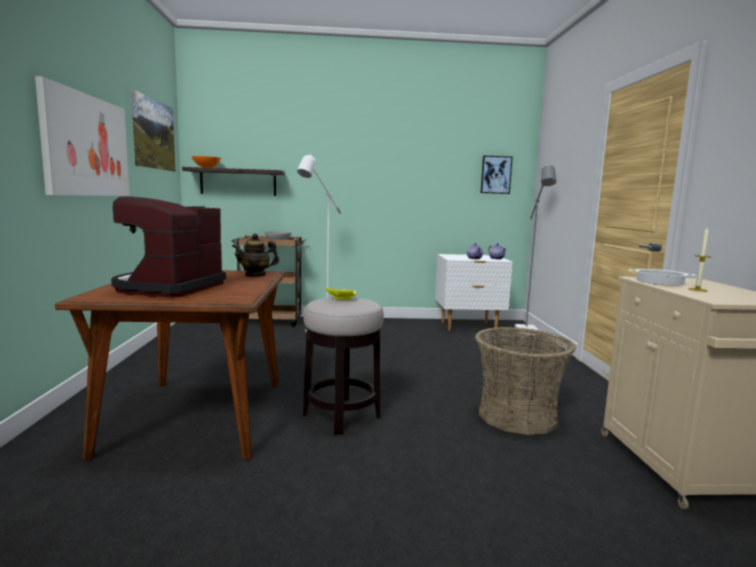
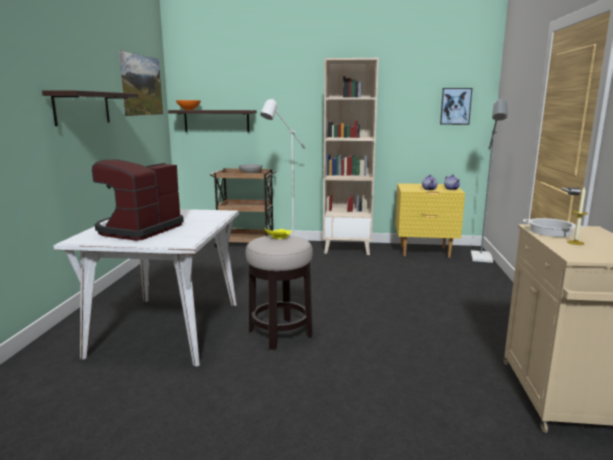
camera: 10 degrees right, 5 degrees up
(87, 146) = (82, 108): picture -> shelf
(198, 417) = (167, 329): brown dining table -> white dining table
(255, 275) = (212, 215): teapot -> none
(386, 324) = (347, 248): none -> beige bookcase
(468, 326) = (424, 252): white nightstand -> yellow nightstand
(517, 416) = (433, 341): basket -> none

